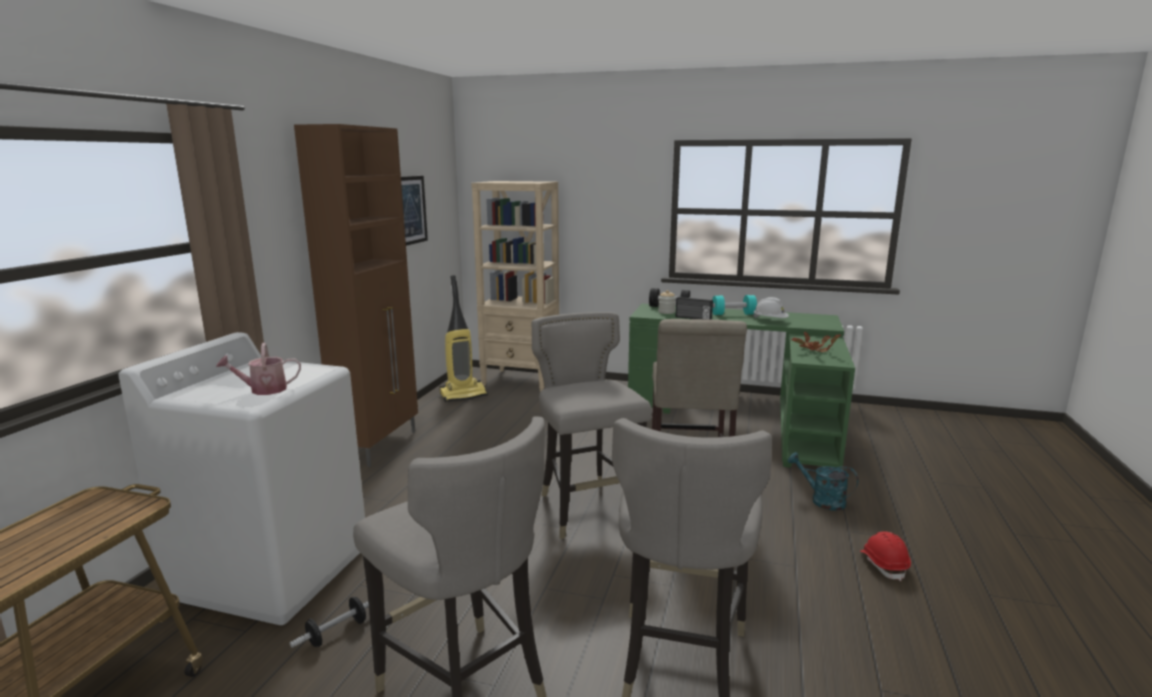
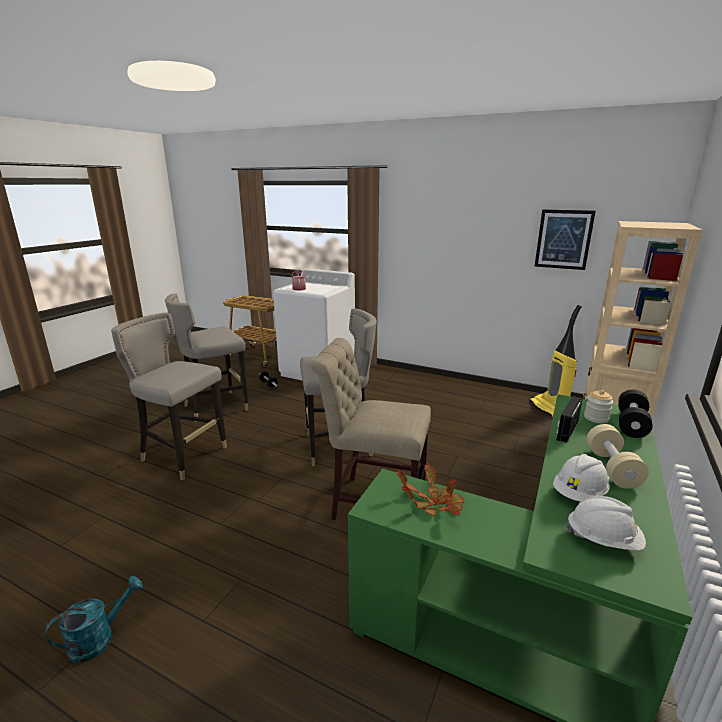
camera: 100 degrees right, 5 degrees up
(379, 445) = (444, 383): brown cabinet -> none
(733, 314) = (612, 468): turquoise dumbbell -> beige dumbbell
(806, 320) = (603, 540): none -> white hard hat
(822, 500) = (300, 584): turquoise watering can -> turquoise watering can (99, 638)
(883, 564) = (185, 579): red hard hat -> none

